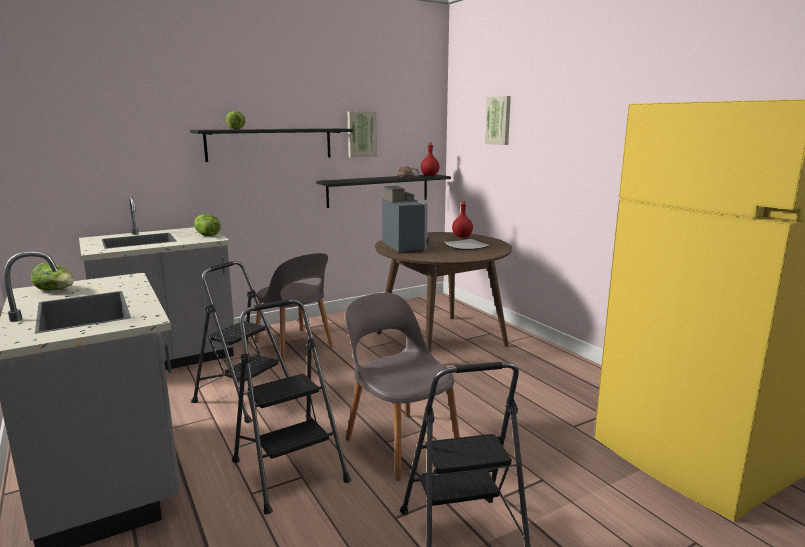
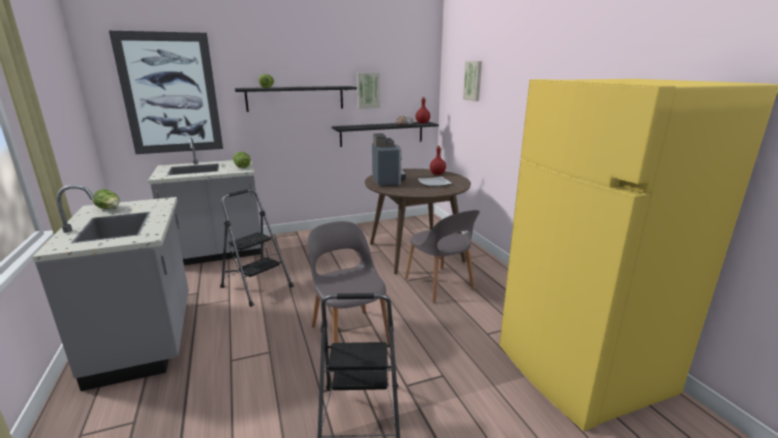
camera: 10 degrees right, 5 degrees up
(101, 137) = (170, 94): none -> picture
(288, 468) = (263, 344): black step ladder -> none
(294, 345) = (307, 249): grey chair -> grey chair (439, 285)

